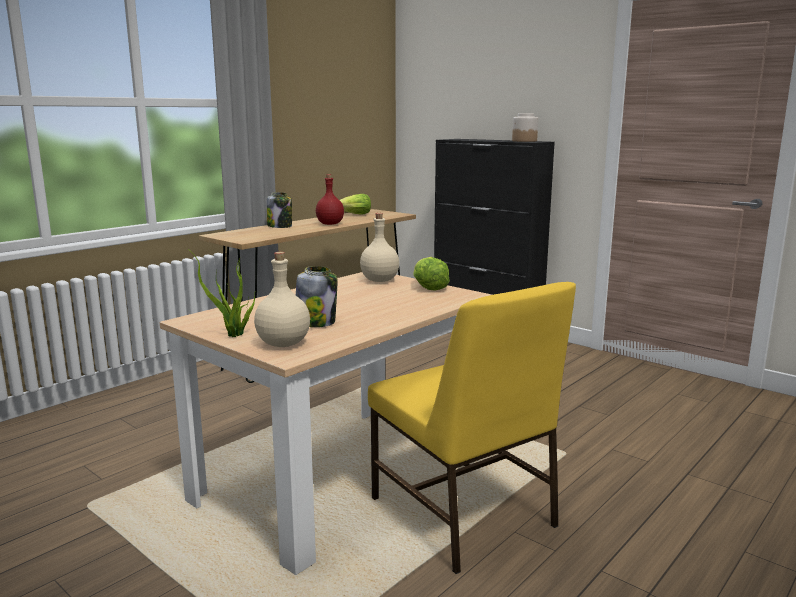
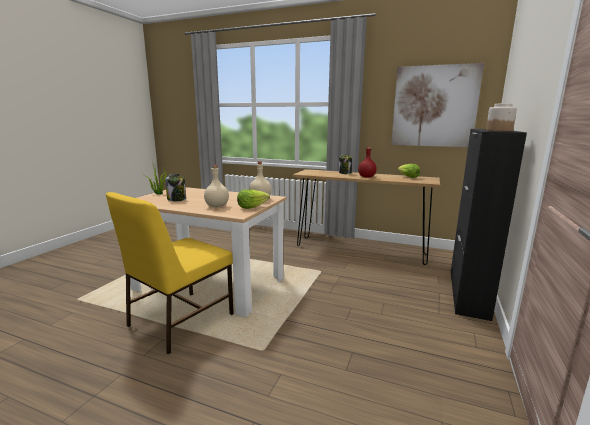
camera: 70 degrees right, 0 degrees up
(284, 343) = (146, 199): beige bottle -> beige bottle (217, 206)
(341, 110) = (434, 106): none -> picture

